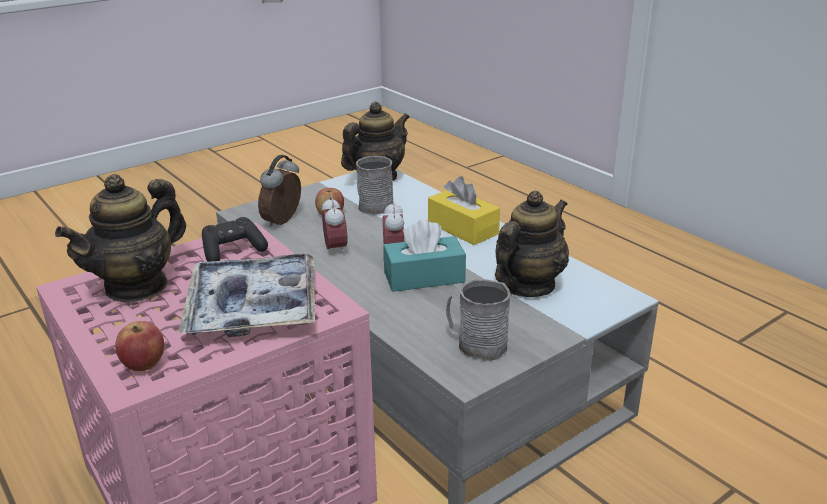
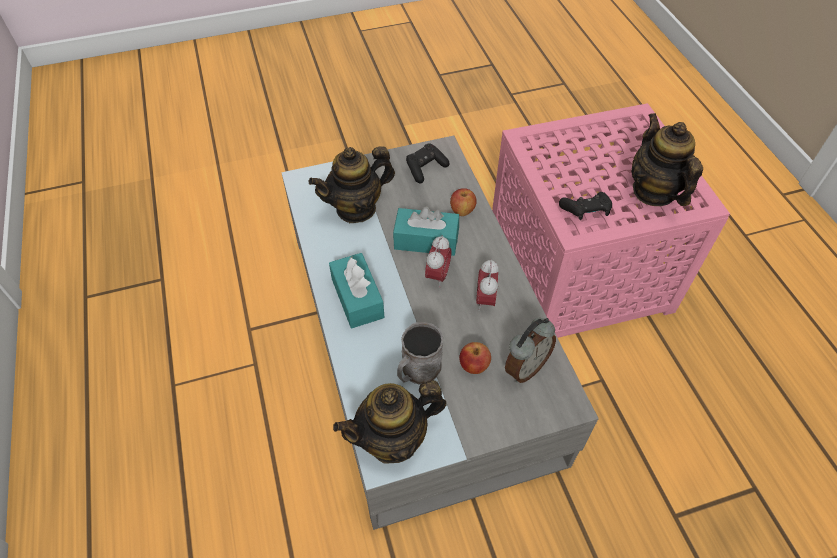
camera: 160 degrees left, 25 degrees up
(137, 286) = (654, 191): teapot -> teapot turned 75 degrees counterclockwise
(144, 365) = (635, 125): apple -> apple (462, 211)
(253, 307) = (573, 151): tray -> none
(463, 228) = (357, 298): yellow tissue box -> turquoise tissue box
(475, 345) = (425, 168): grey mug -> black game controller

